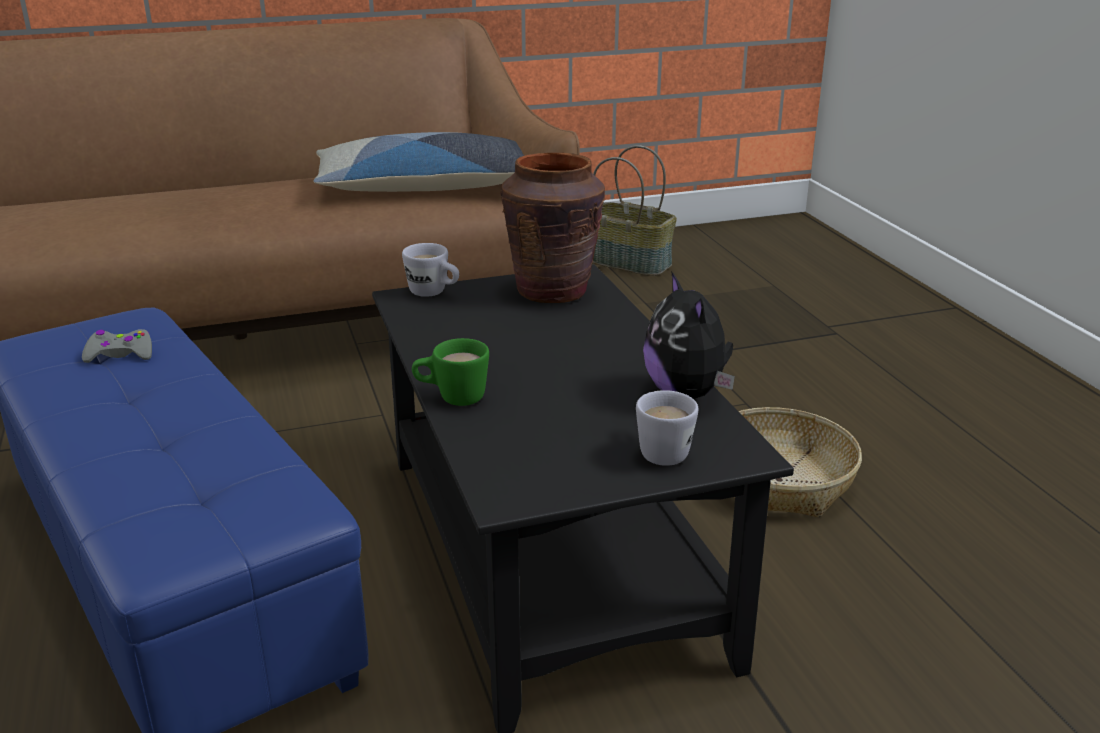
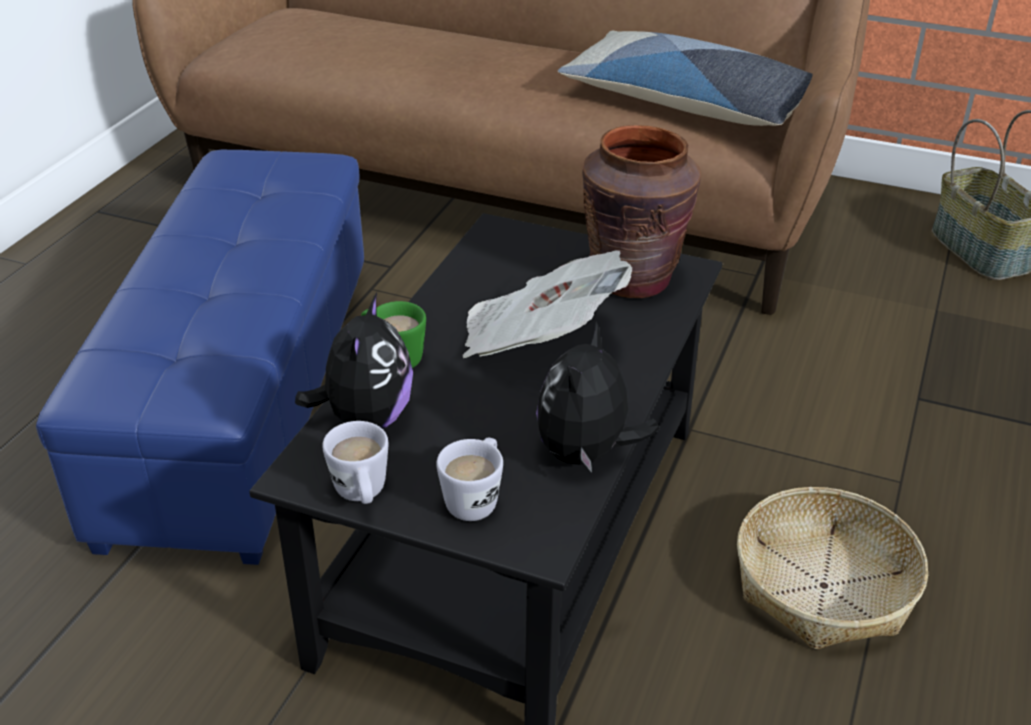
camera: 40 degrees right, 10 degrees up
(120, 354) = (271, 196): grey game controller -> none
(434, 293) = (527, 236): white mug -> white mug (362, 495)
(497, 442) = (366, 418): none -> plush toy
(548, 348) = (538, 341): none -> newspaper

